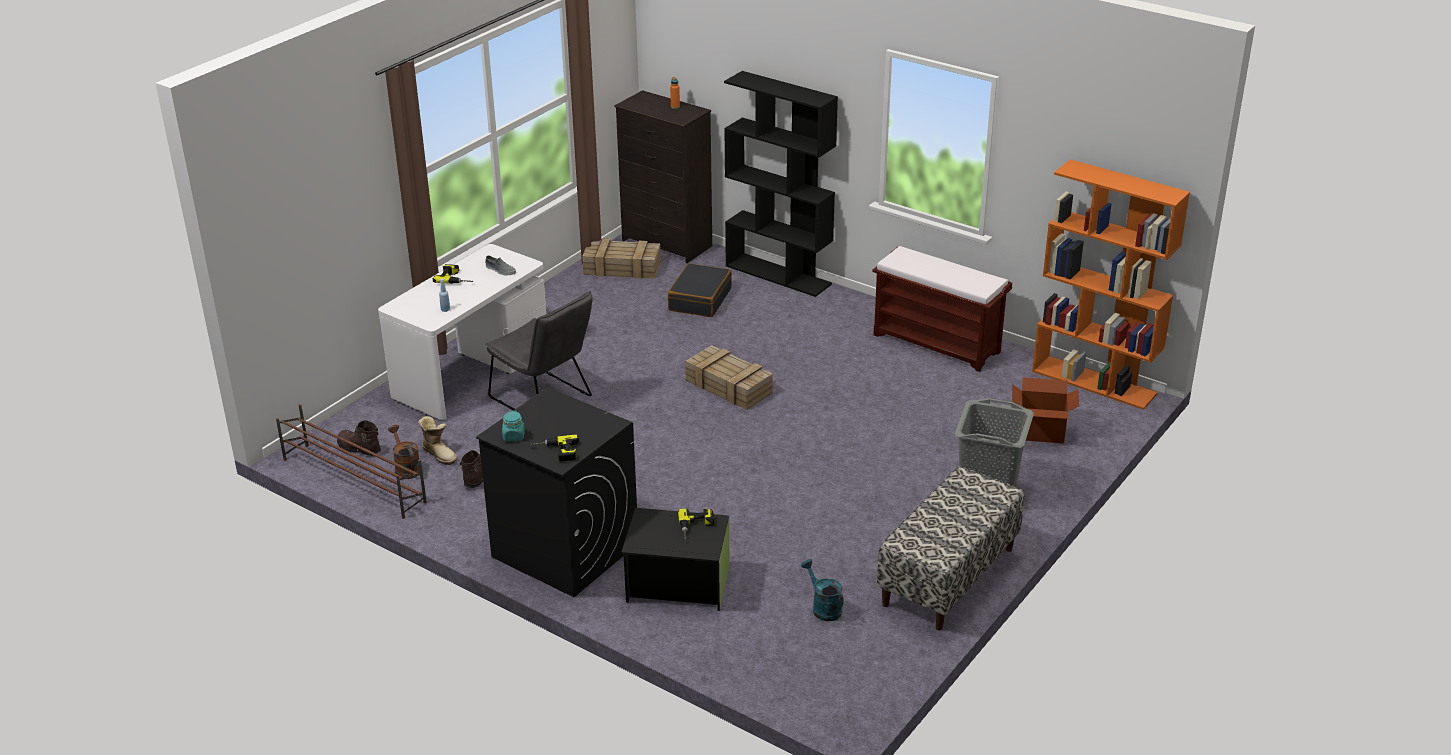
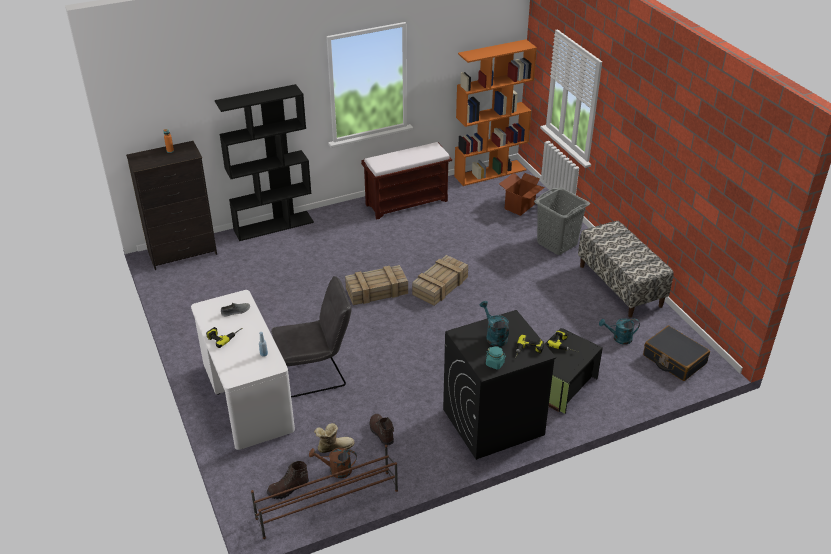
camera: 60 degrees left, 5 degrees up
(565, 421) = (494, 336): none -> turquoise watering can
(623, 268) = (190, 282): crate -> crate (440, 285)
(699, 299) = (266, 265): black suitcase -> black suitcase (674, 360)

